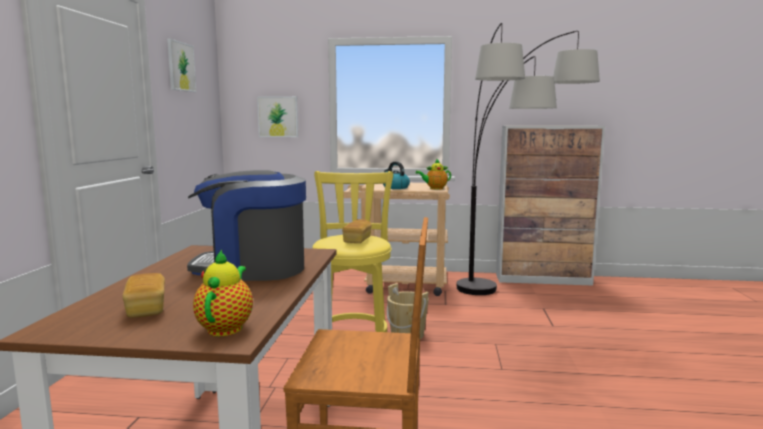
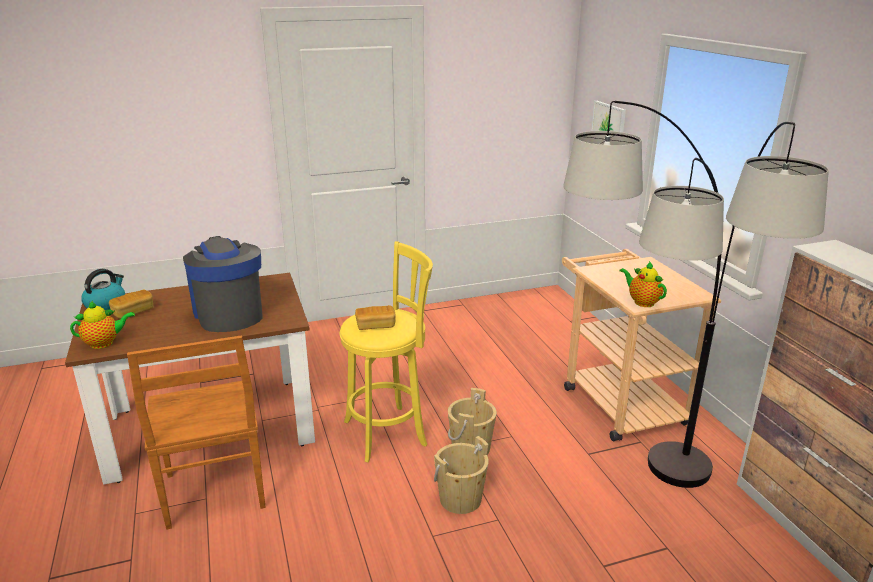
camera: 65 degrees right, 15 degrees up
(181, 66) = (485, 70): picture -> none
(395, 187) = (614, 278): kettle -> kettle (106, 304)
(465, 351) = (460, 499): none -> beige bucket

